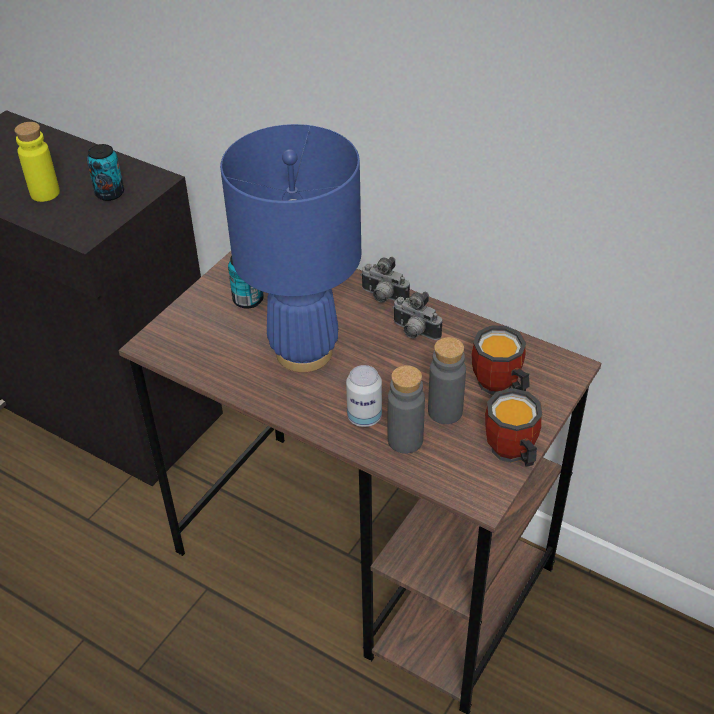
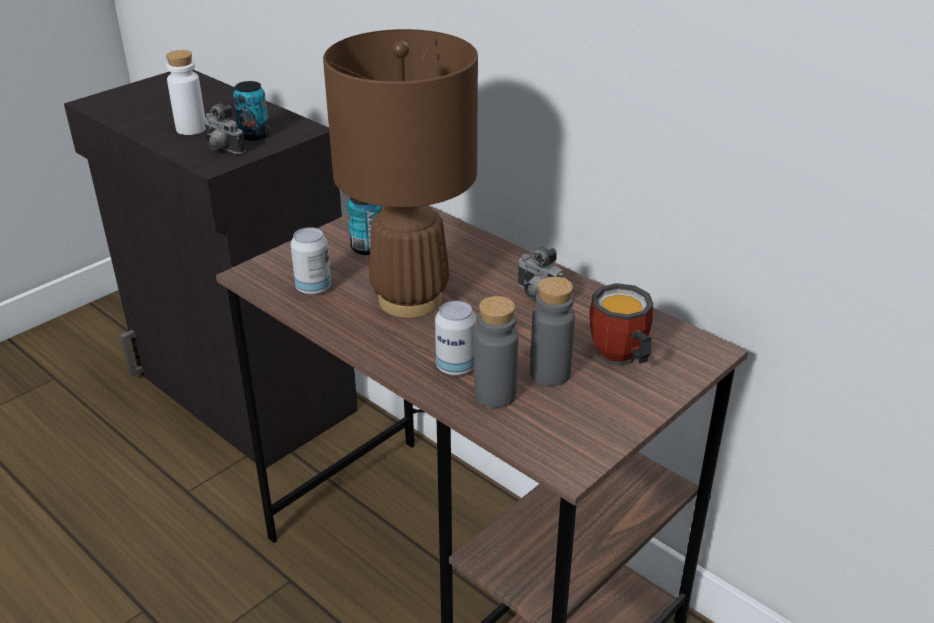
camera: 10 degrees right, 10 degrees down
(45, 193) = (191, 129): yellow bottle -> white bottle
(214, 352) = (313, 288): none -> can
(304, 352) = (410, 299): blue table lamp -> brown table lamp
(383, 297) = (513, 262): camera -> camera (222, 149)
(510, 455) = (614, 426): mug -> none

